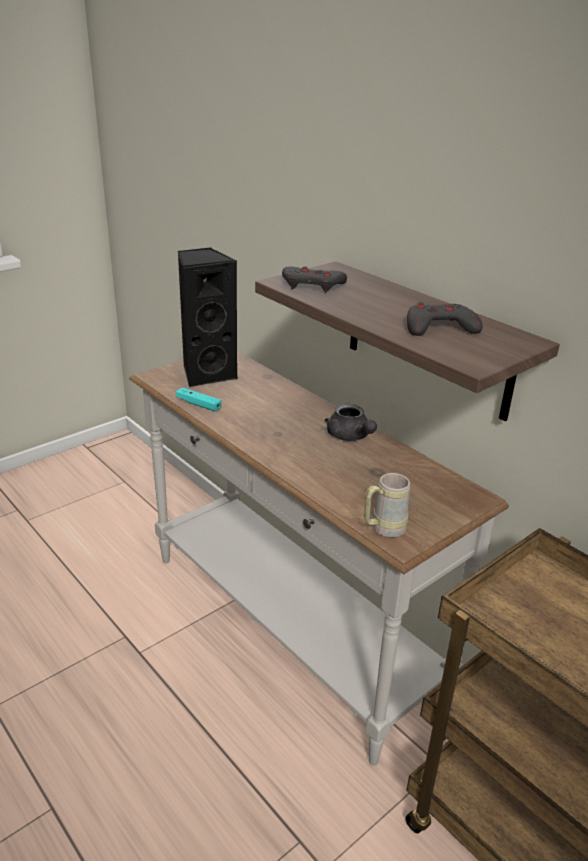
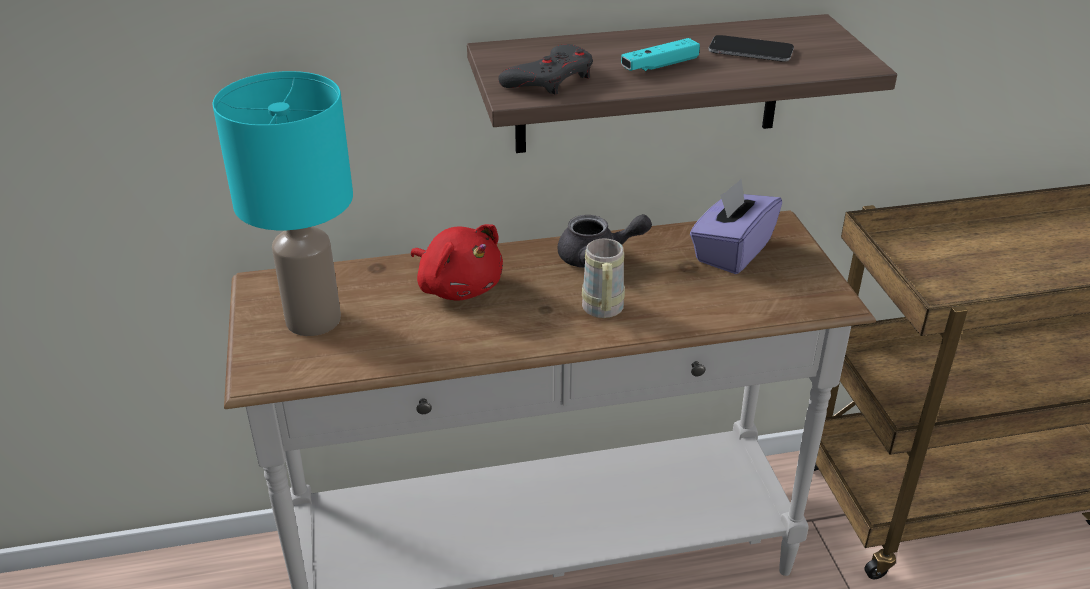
camera: 60 degrees left, 5 degrees up
(198, 404) = (402, 354): turquoise game controller -> turquoise game controller (660, 65)
(207, 374) = (312, 319): black speaker -> turquoise table lamp
(272, 402) = (458, 287): none -> red plush toy
(382, 529) = (804, 303): beige mug -> beige mug (603, 312)
(415, 485) = (731, 251): none -> purple tissue box
(439, 327) = (750, 50): grey game controller -> phone

